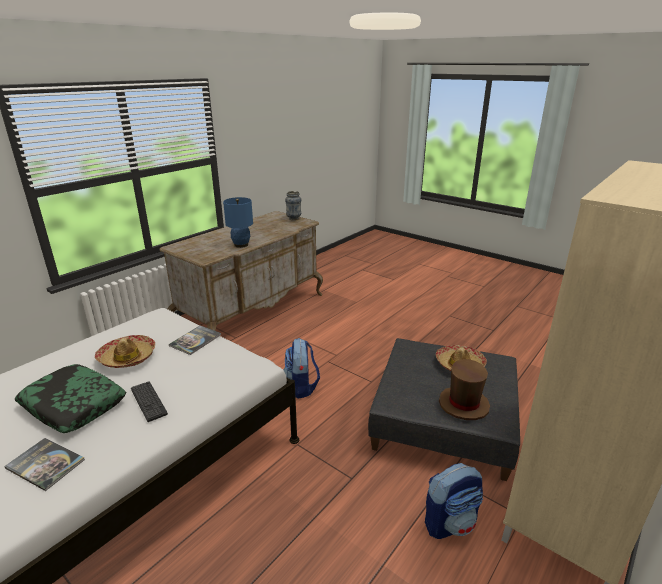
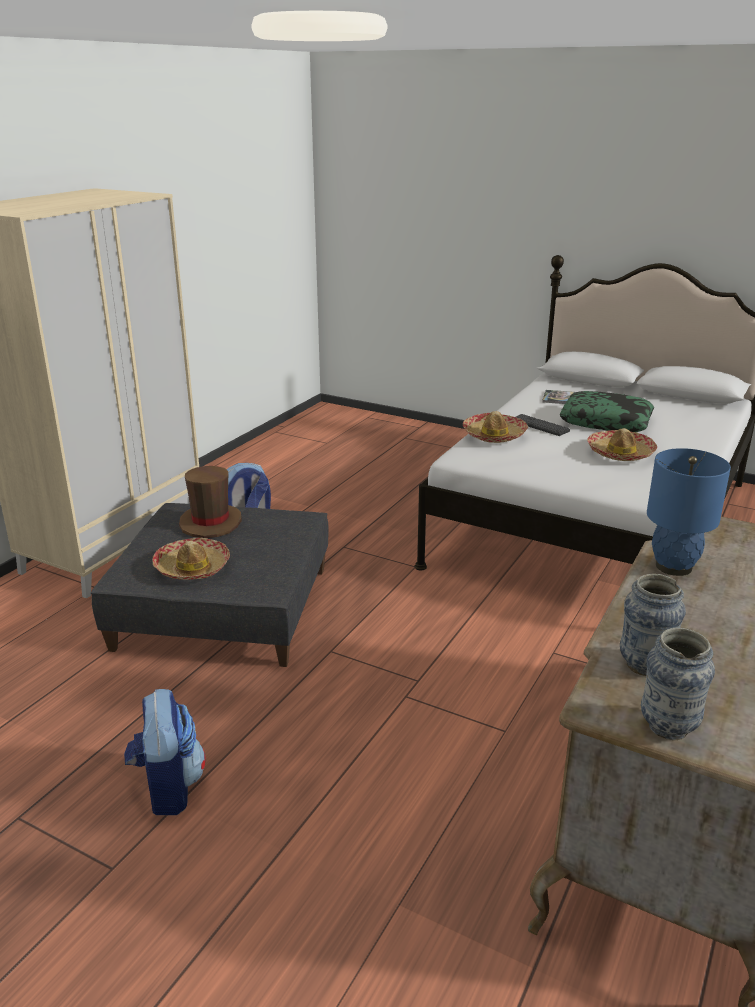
camera: 170 degrees right, 0 degrees up
(195, 340) = (566, 474): book -> none
(207, 388) = (494, 435): none -> hat
(286, 226) = (644, 665): none -> vase
(301, 387) = (443, 630): backpack -> backpack (168, 787)

